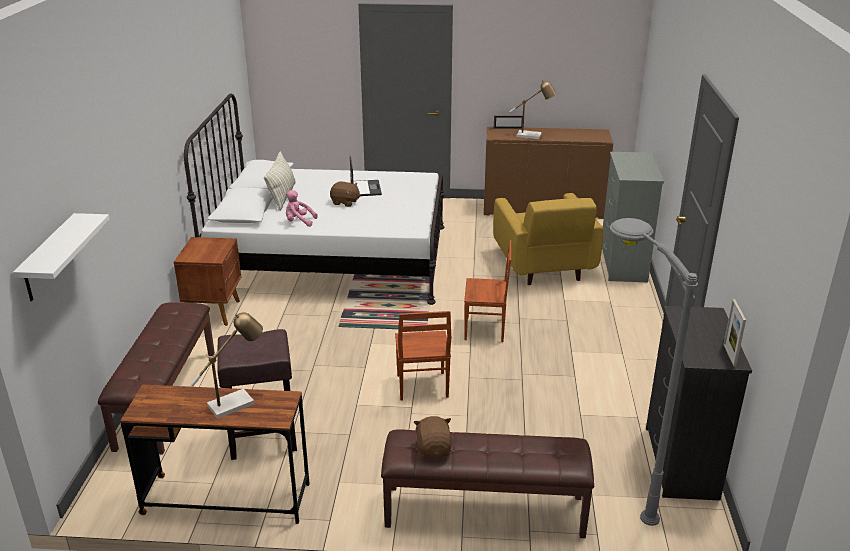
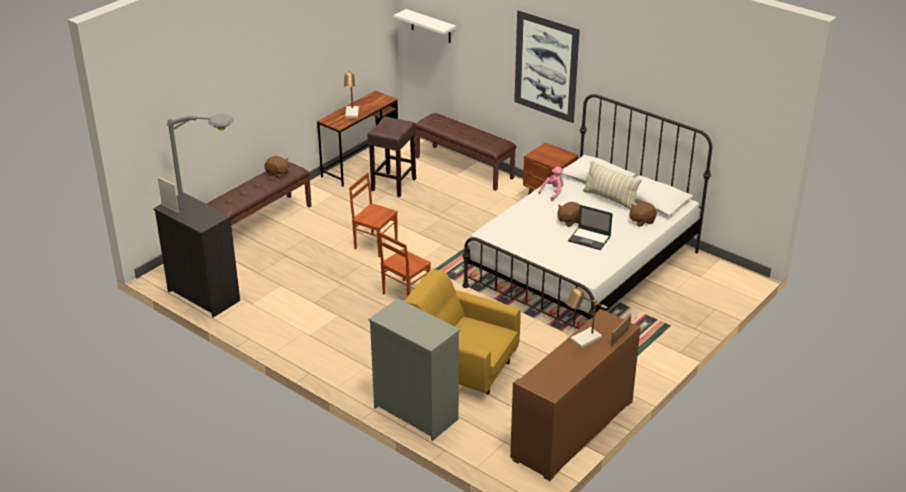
camera: 125 degrees right, 5 degrees up
(149, 159) = (546, 66): none -> picture
(307, 178) = (641, 221): none -> brown plush toy

